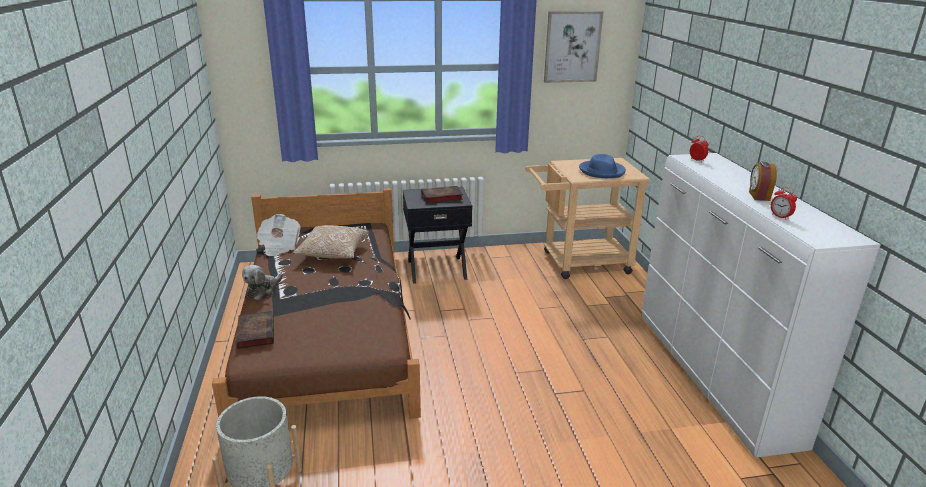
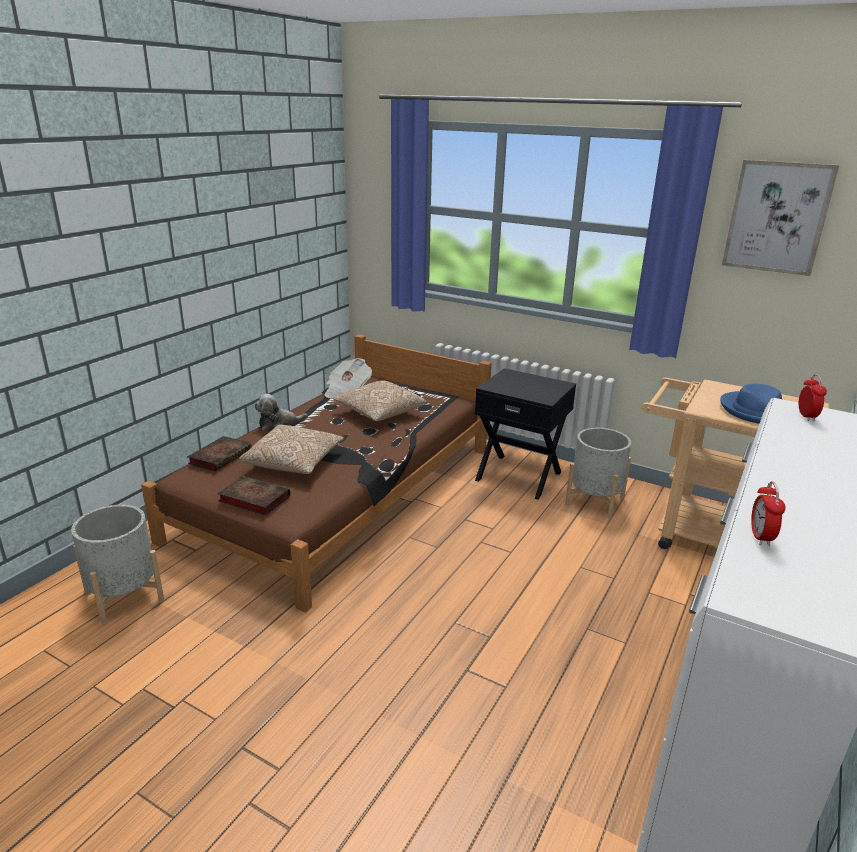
camera: 40 degrees right, 0 degrees up
(325, 312) = (294, 462): none -> pillow
(441, 197) = (530, 387): book -> book (252, 499)
(499, 267) = (594, 501): none -> grey planter
(758, 196) = (795, 496): alarm clock -> none

